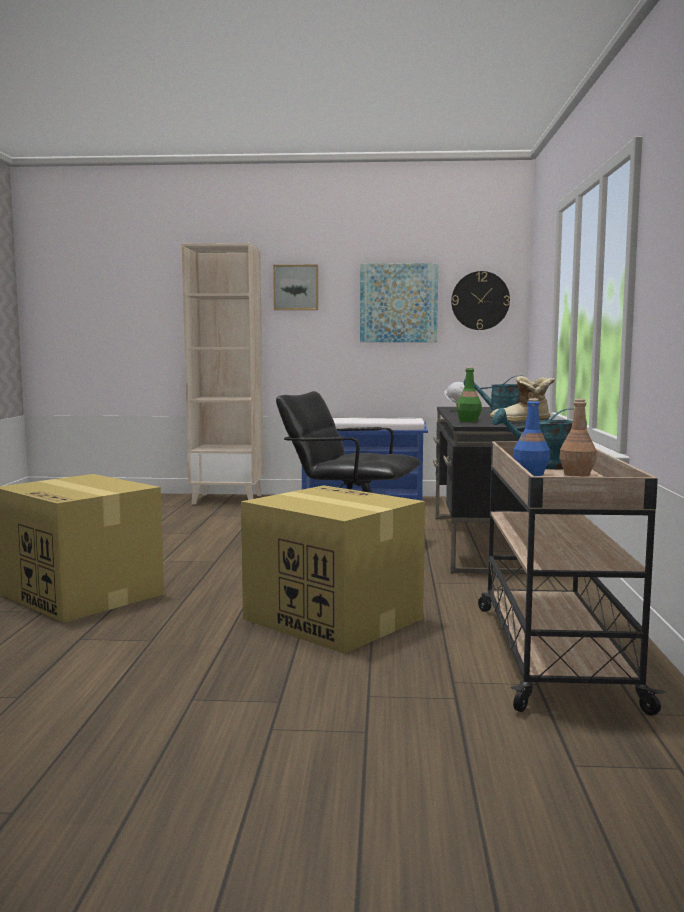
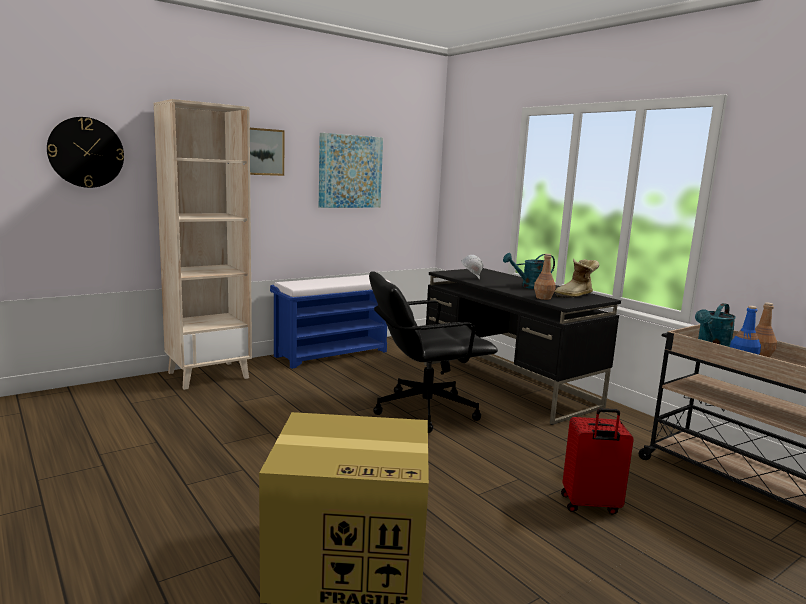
camera: 40 degrees left, 5 degrees up
(331, 618) = (590, 505): cardboard box -> red suitcase
(468, 421) = (543, 298): green bottle -> brown bottle
(480, 300) = (409, 172): wall clock -> wall clock (86, 152)

